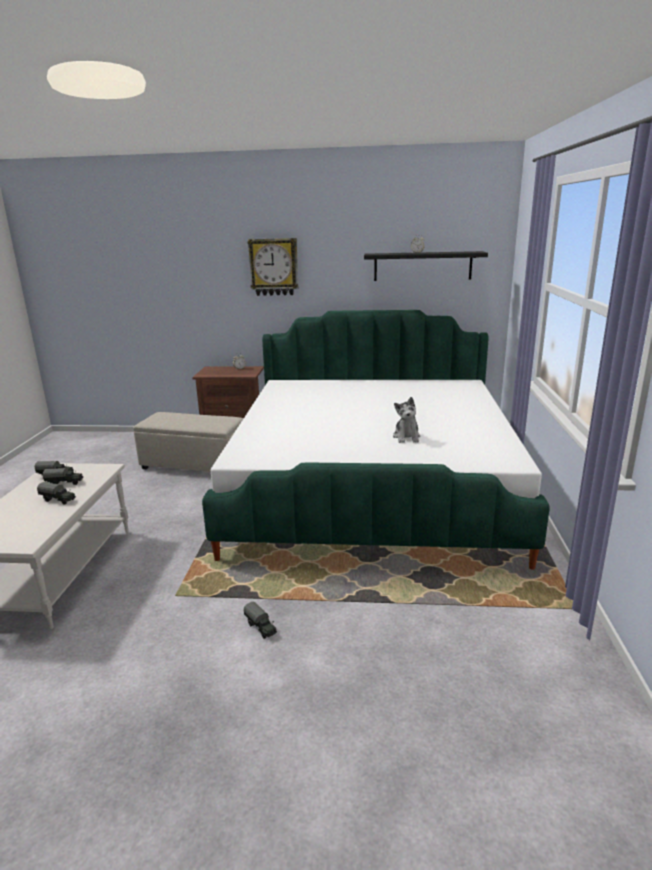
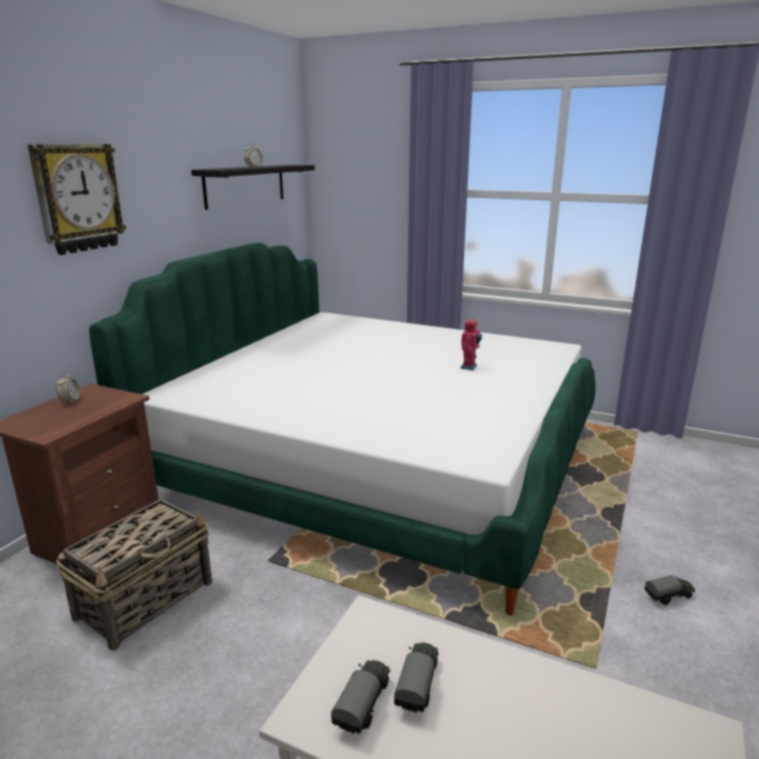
camera: 70 degrees left, 0 degrees up
(58, 500) = (508, 693): toy truck -> none
(195, 465) = (146, 599): beige ottoman -> basket
(407, 437) = (469, 367): plush toy -> toy robot

